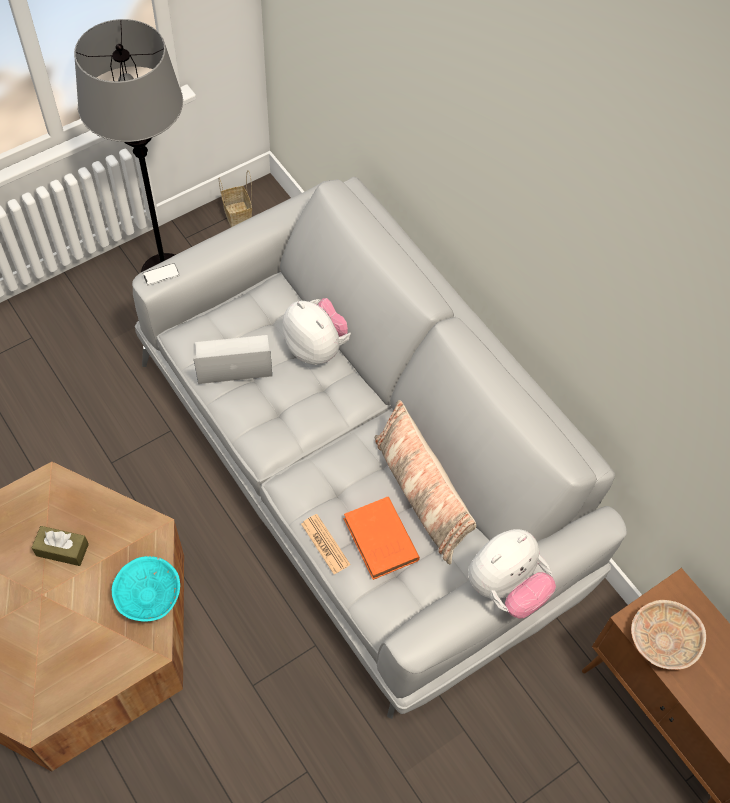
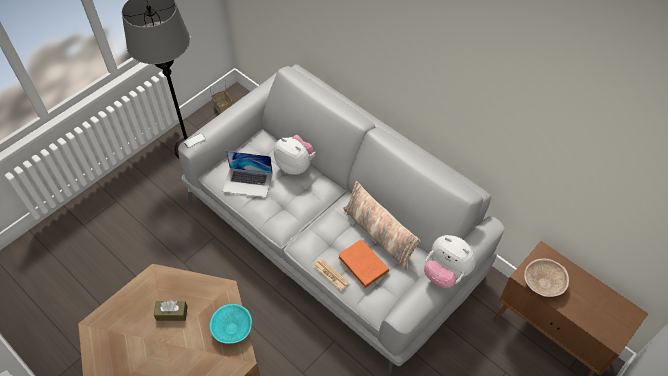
camera: 10 degrees left, 5 degrees down
(233, 359) = (248, 182): laptop -> laptop turned 150 degrees counterclockwise
(506, 587) = (446, 273): plush toy -> plush toy turned 90 degrees clockwise

